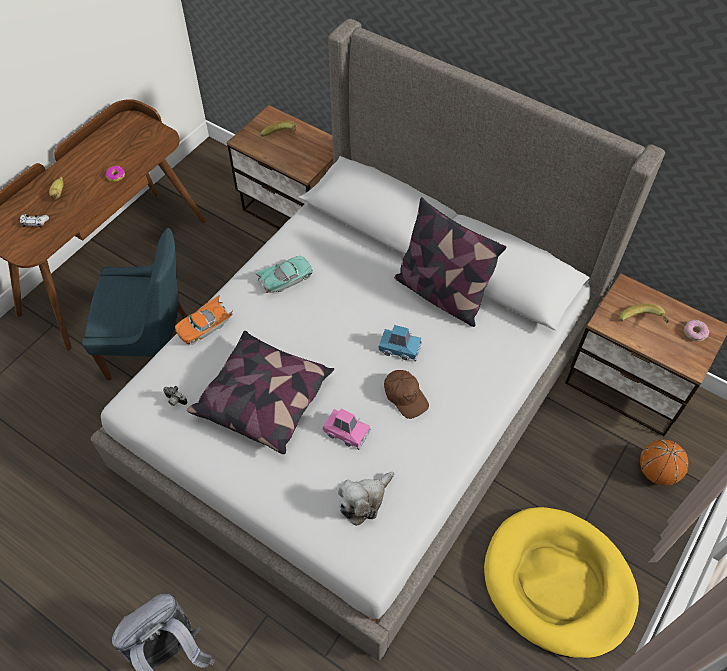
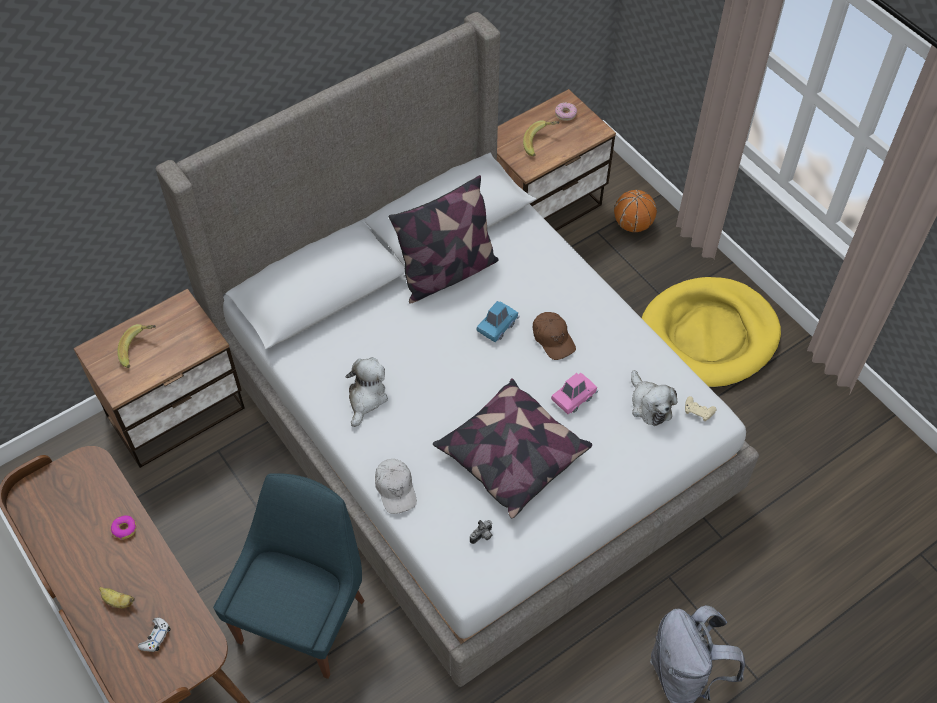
camera: 70 degrees left, 0 degrees up
(205, 326) = (396, 489): orange toy car -> white cap
(286, 279) = (366, 398): turquoise toy car -> plush toy
(374, 549) = (698, 411): none -> beige game controller
(405, 396) = (553, 339): brown cap -> brown cap turned 75 degrees clockwise

